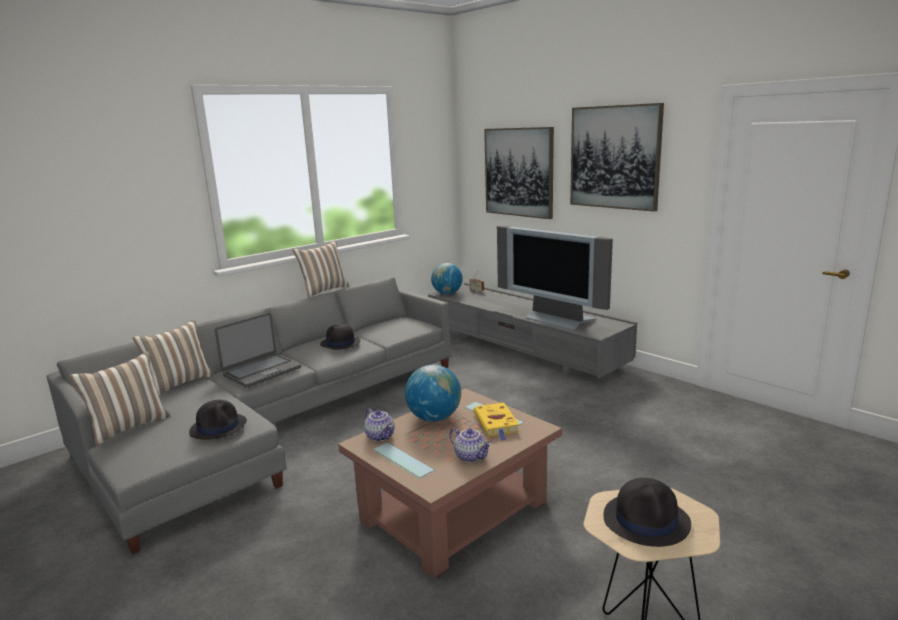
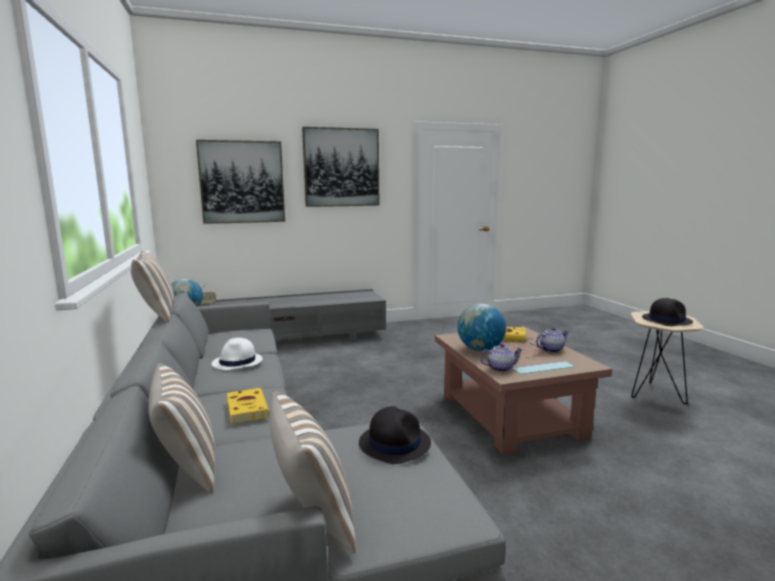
camera: 65 degrees left, 5 degrees down
(261, 371) = (246, 408): laptop -> yellow book
(340, 343) = (237, 362): black hat -> white hat
(558, 320) = (330, 300): television -> none

